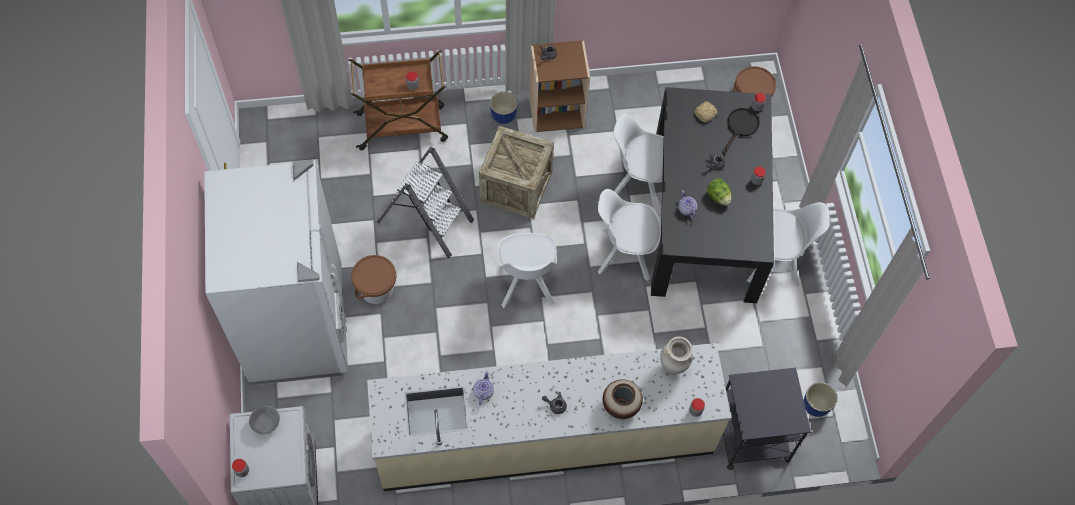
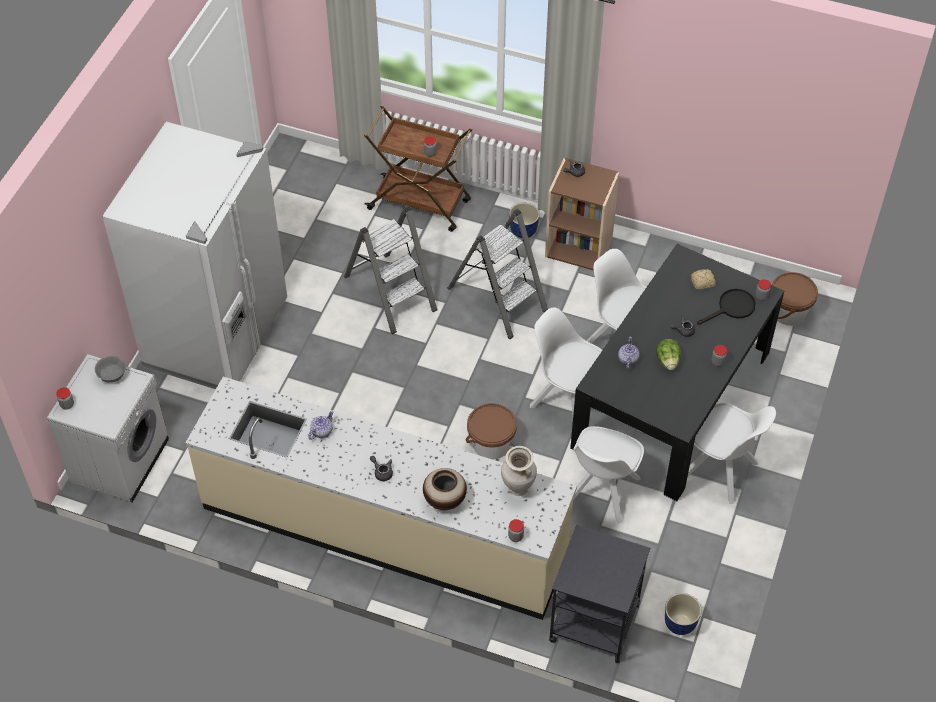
camera: 30 degrees right, 10 degrees down
(376, 289) = (307, 333): brown bucket -> brown bucket (491, 444)
(516, 187) = (496, 297): crate -> grey step ladder
(526, 284) = (451, 387): white chair -> white chair (601, 492)

